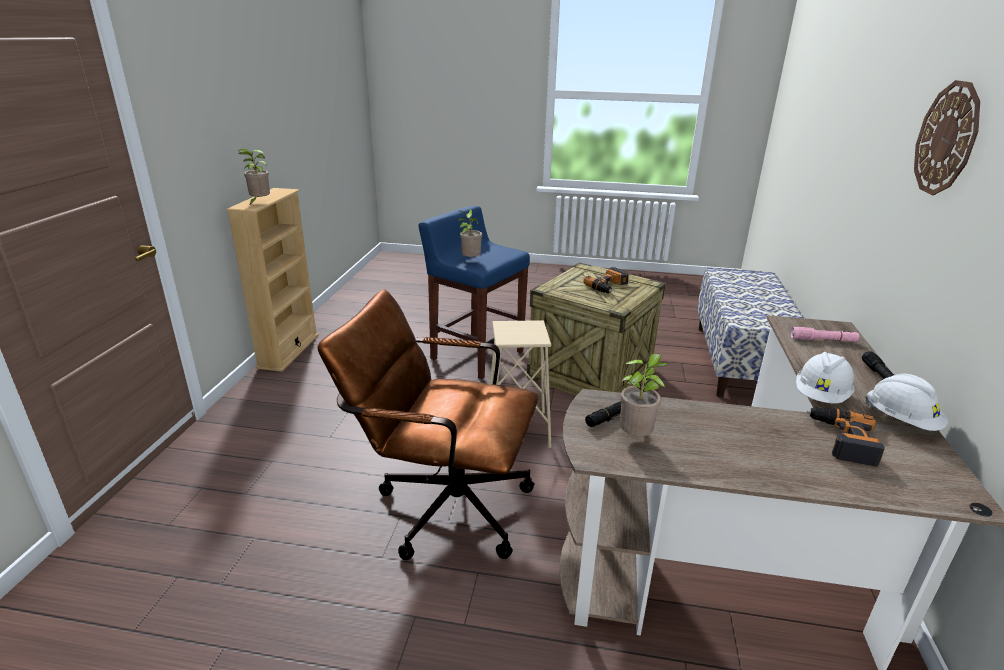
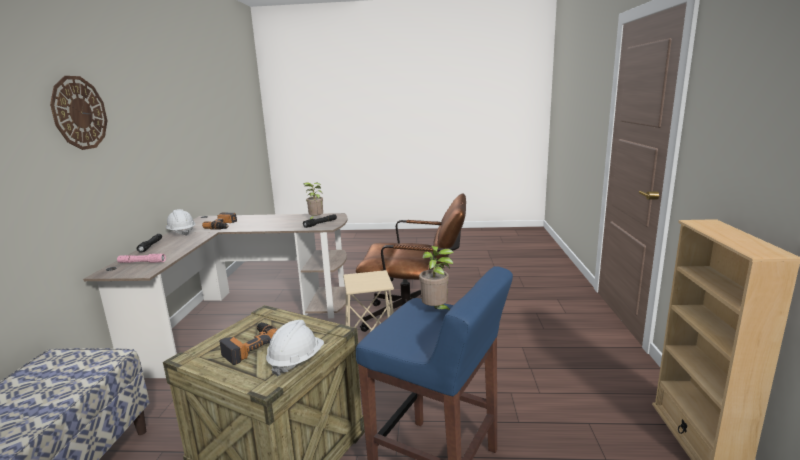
camera: 175 degrees right, 10 degrees down
(259, 202) = (709, 227): potted plant -> none
(821, 396) = (205, 237): white hard hat -> white hard hat (296, 361)

